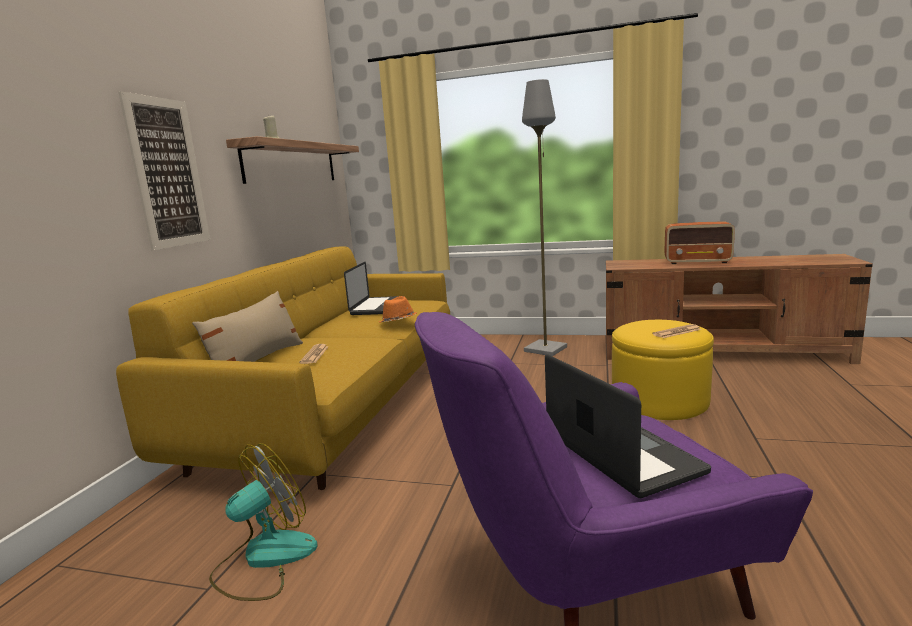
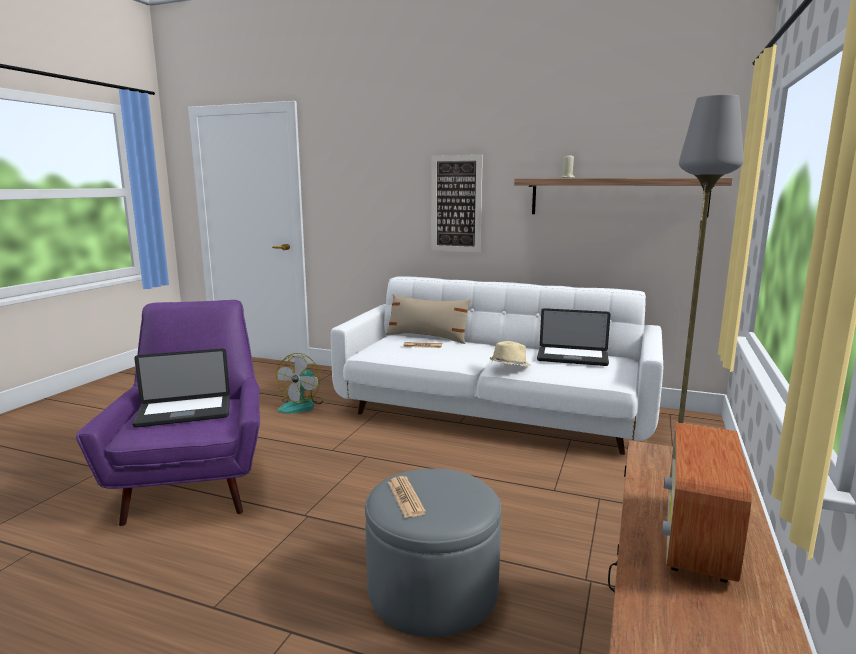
camera: 95 degrees right, 0 degrees up
(264, 559) = (302, 405): fan -> fan turned 60 degrees clockwise
(340, 403) = (494, 412): yellow sofa -> white sofa
(398, 322) = (509, 365): orange hat -> beige hat
(659, 400) = (433, 589): yellow ottoman -> grey ottoman

